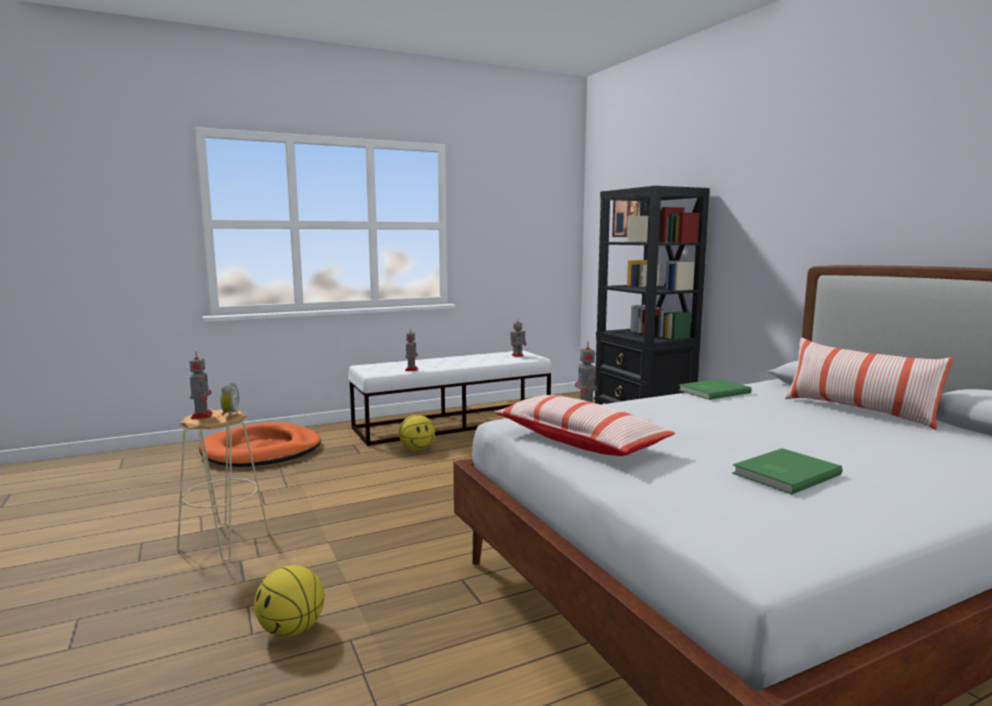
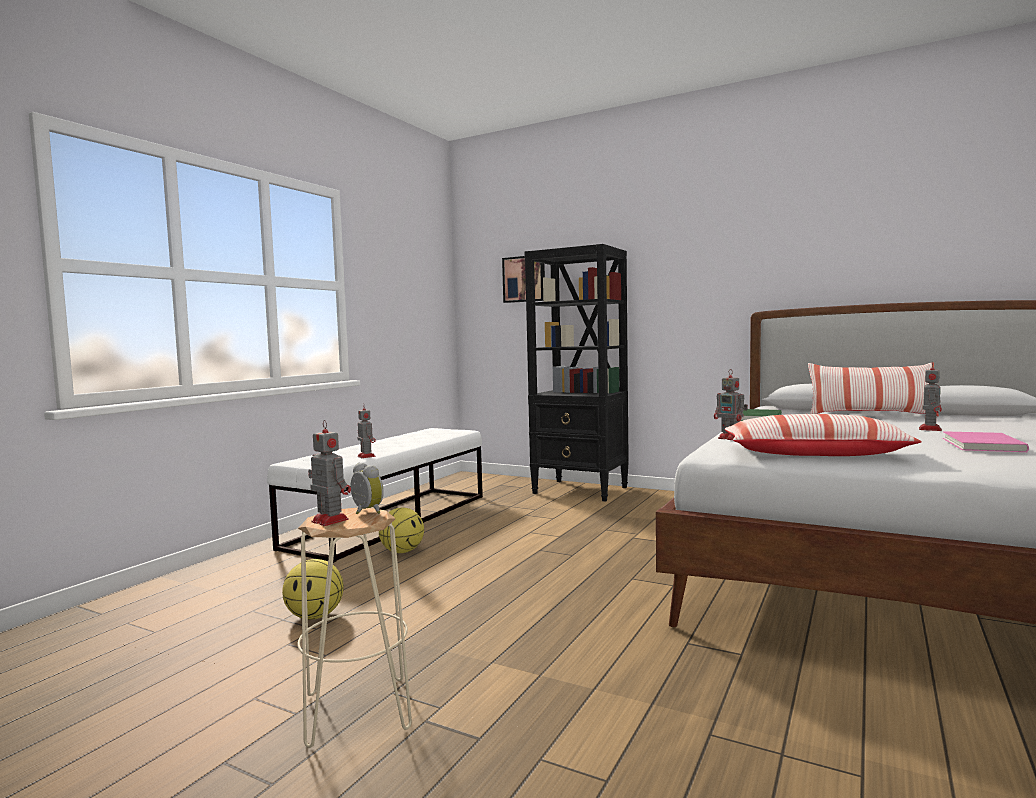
camera: 35 degrees left, 5 degrees down
(262, 451) = (189, 603): orange dog bed -> none
(292, 630) = (640, 756): basketball -> basketball (315, 616)
(518, 355) = (442, 432): toy robot -> toy robot (930, 429)
(783, 473) = (980, 445): green book -> pink book

